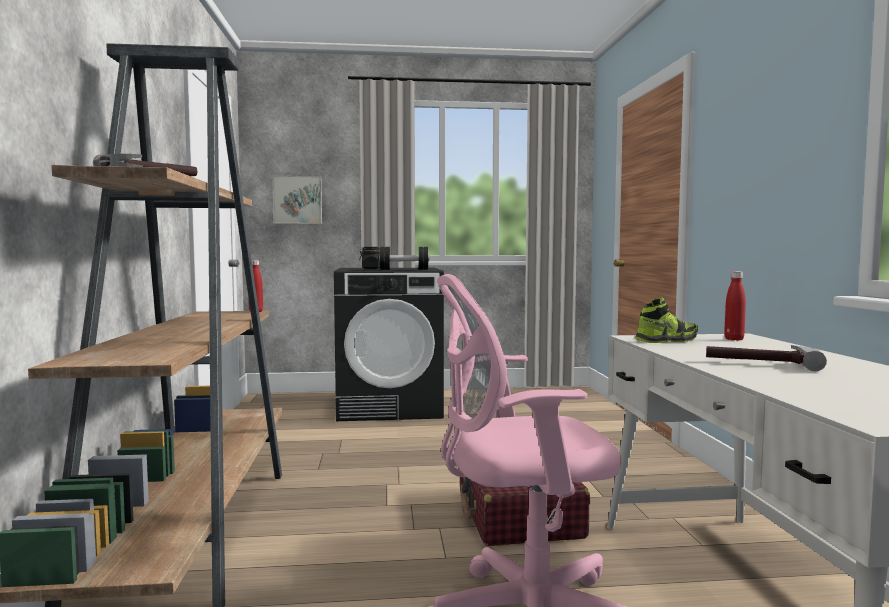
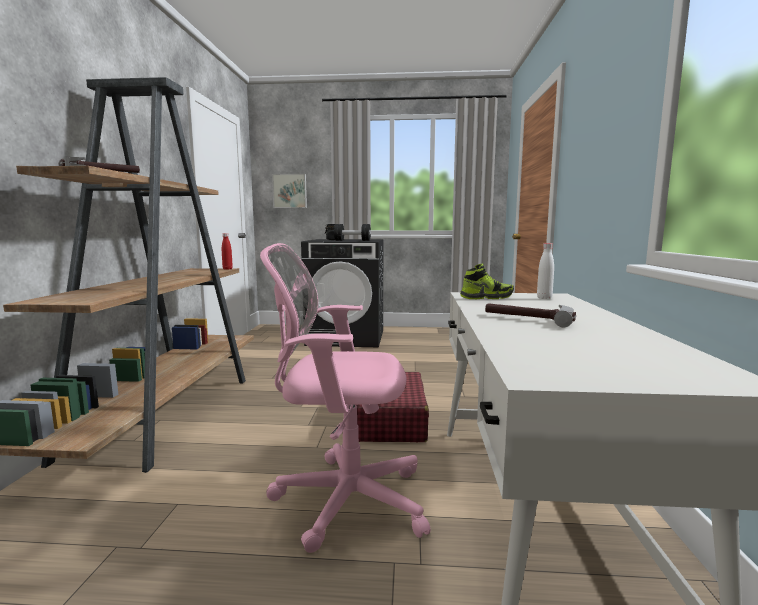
camera: 10 degrees right, 5 degrees up
(734, 339) = (544, 298): red bottle -> white bottle

